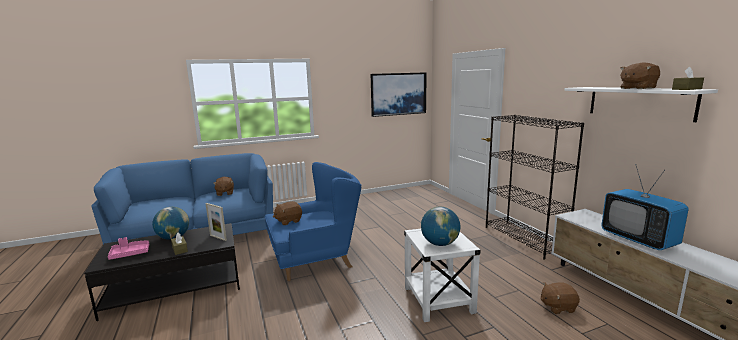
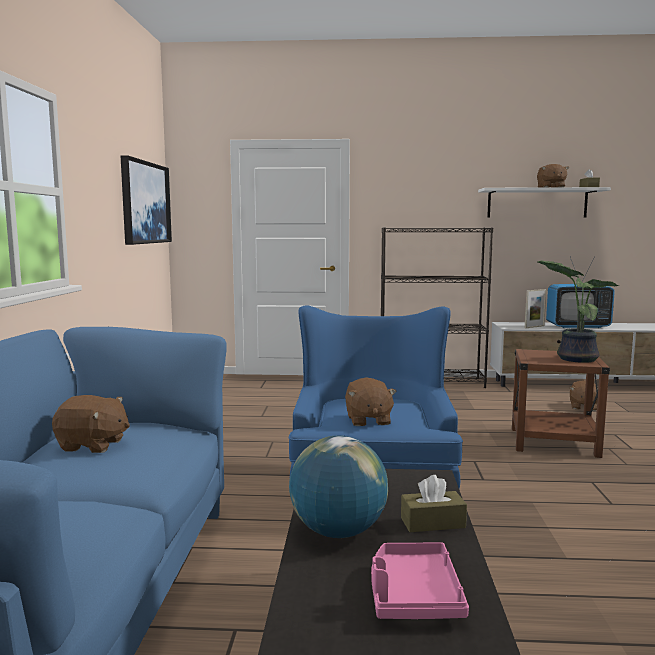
camera: 65 degrees left, 5 degrees down
(218, 238) = (392, 481): picture frame -> picture frame (534, 327)
(438, 300) = (554, 443): white side table -> brown side table
(440, 244) = (575, 358): globe -> potted plant

